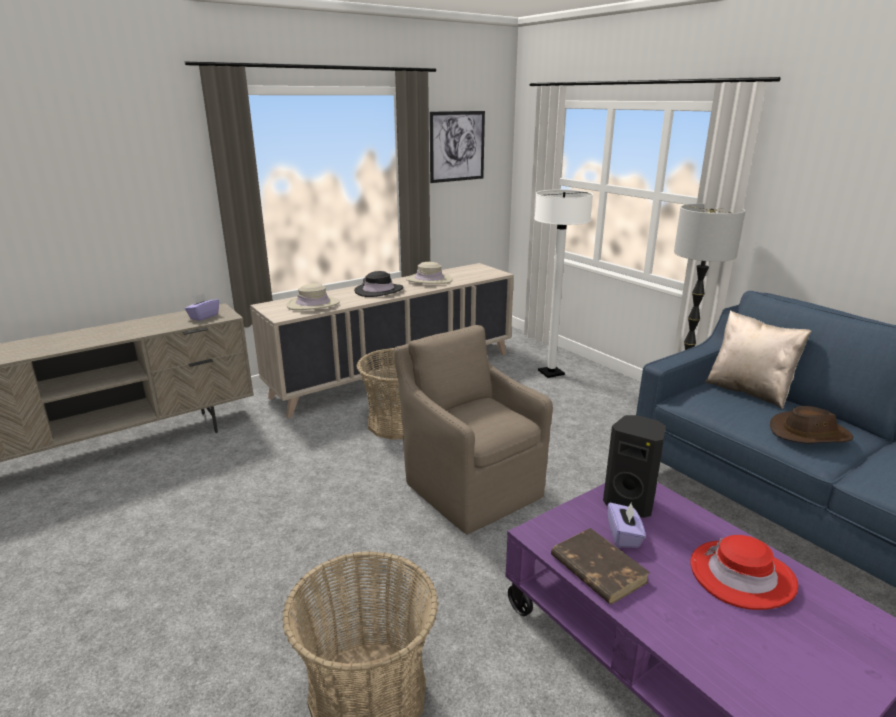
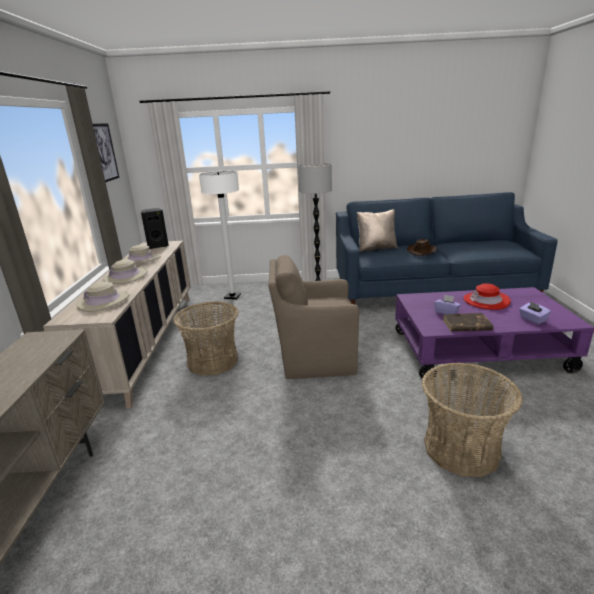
camera: 55 degrees left, 0 degrees up
(203, 316) = (42, 346): purple tissue box -> purple tissue box (532, 319)
(379, 290) = (126, 276): black hat -> beige hat
(630, 502) = (422, 303): black speaker -> black speaker (157, 246)

